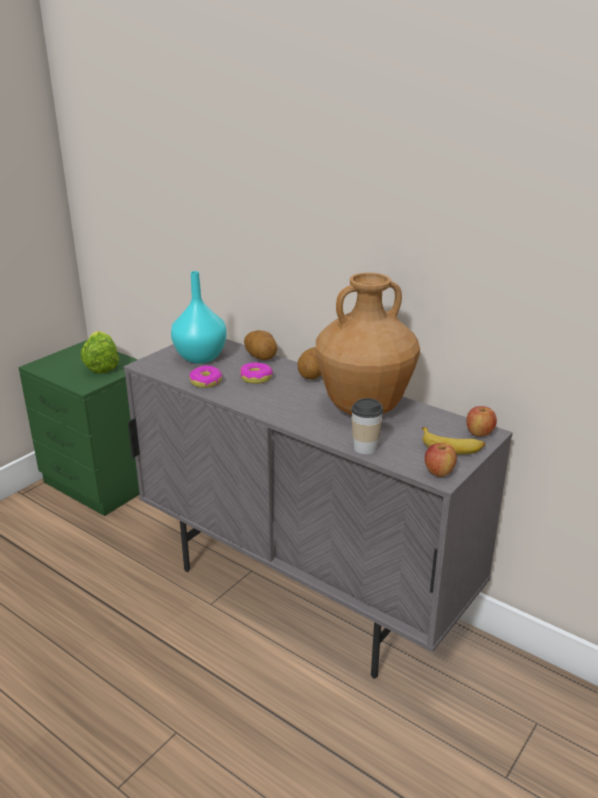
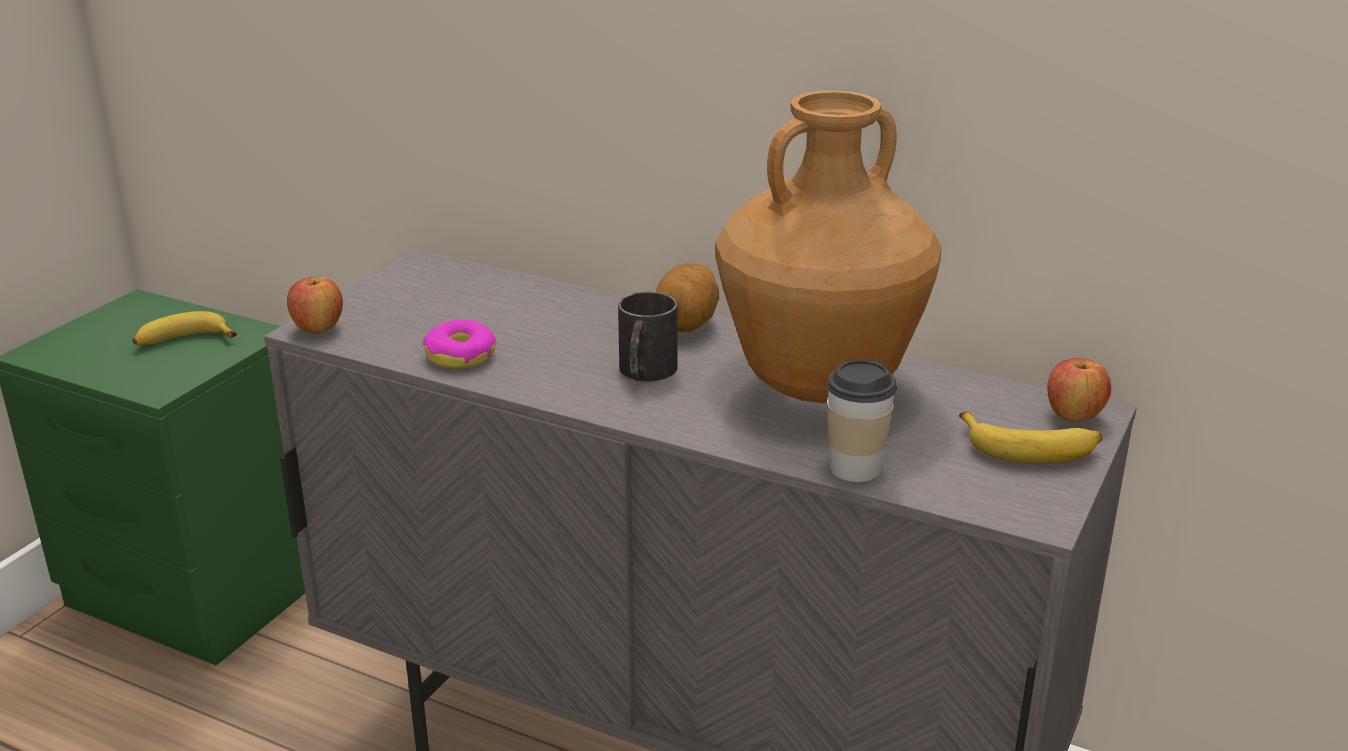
camera: 10 degrees left, 0 degrees up
(101, 365) = (183, 341): lettuce -> banana
(200, 357) = (431, 303): turquoise vase -> none
(256, 378) = (567, 338): donut -> none
(261, 357) = (563, 295): potato -> none
(285, 396) = (644, 373): none -> black mug
(438, 472) = (1029, 507): apple -> apple (318, 329)

